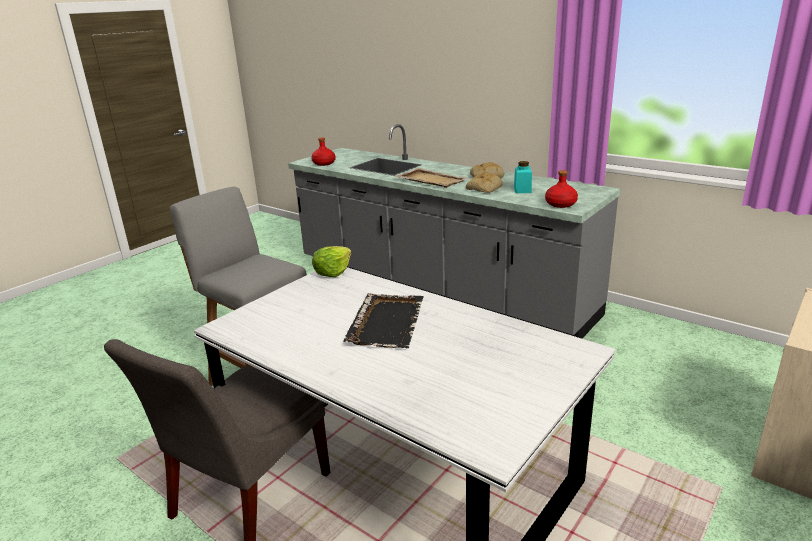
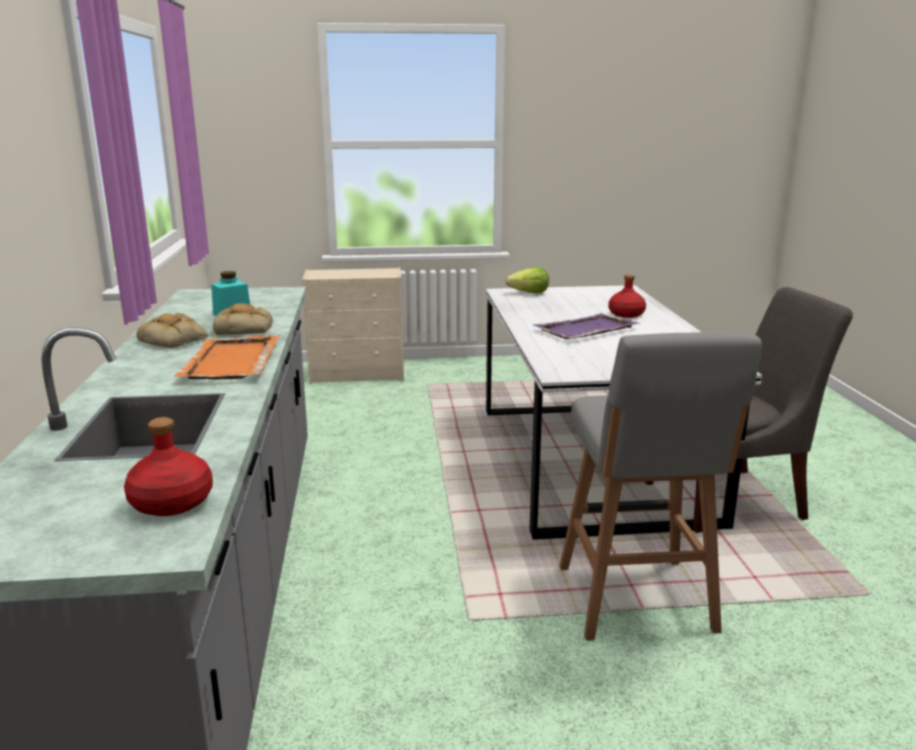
camera: 135 degrees left, 5 degrees down
(332, 272) = (560, 373): lettuce -> lettuce (529, 293)
(387, 322) = (585, 330): black tray -> purple tray
(431, 180) = (230, 362): beige tray -> orange tray
(561, 204) = (275, 295): red bottle -> red bottle (626, 314)

